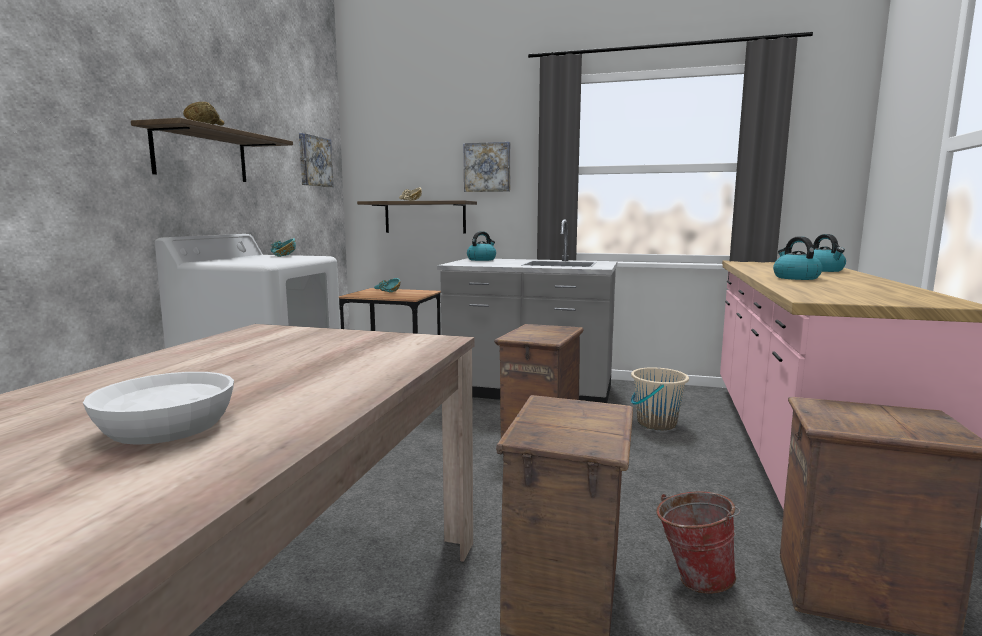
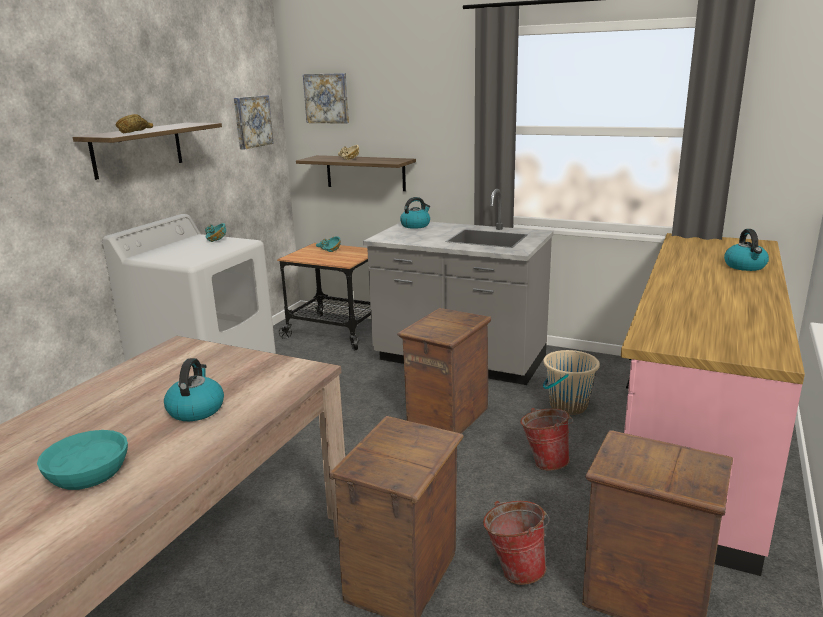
camera: 10 degrees right, 10 degrees up
(165, 428) = (87, 473): white bowl -> turquoise bowl
(487, 167) = (425, 123): picture -> picture (327, 98)
(662, 470) = (544, 461): none -> bucket
(795, 277) = (690, 287): kettle -> kettle (196, 409)

